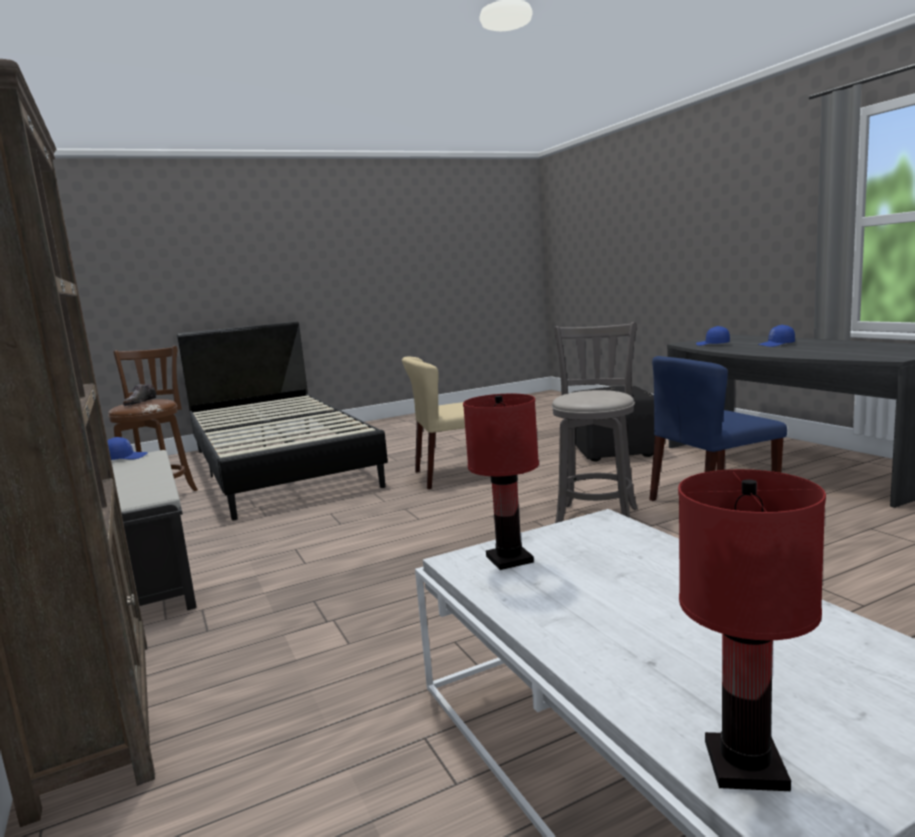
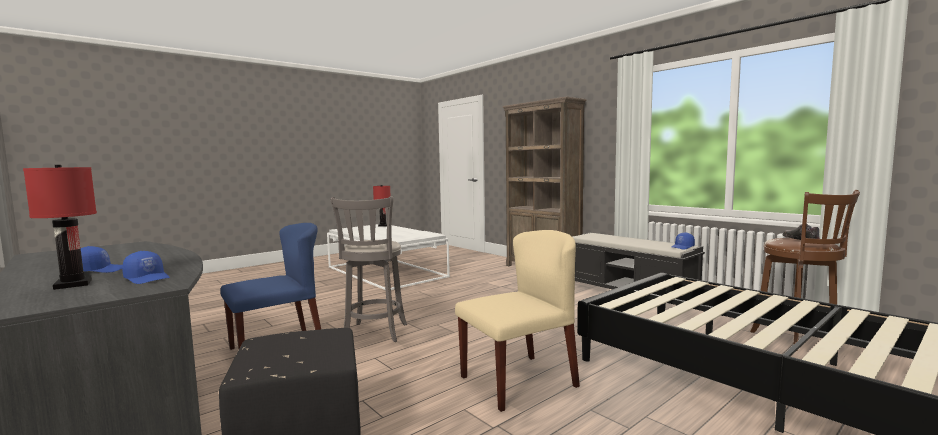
camera: 165 degrees right, 5 degrees down
(509, 559) = (420, 235): red table lamp -> red table lamp (72, 284)

